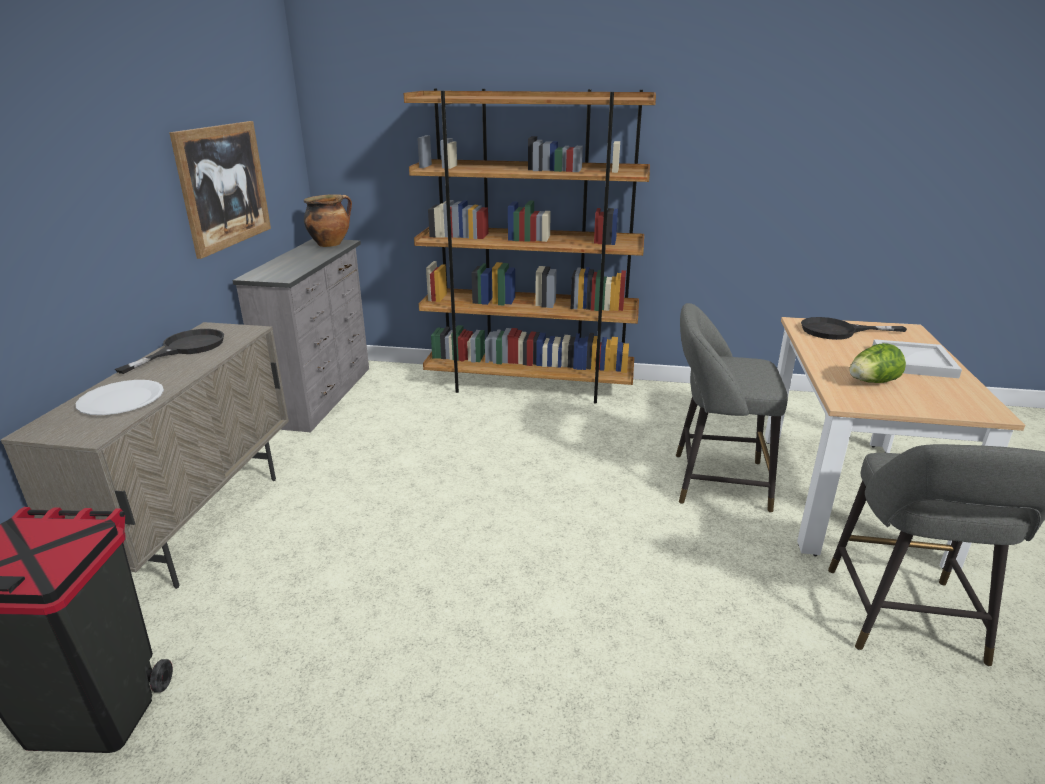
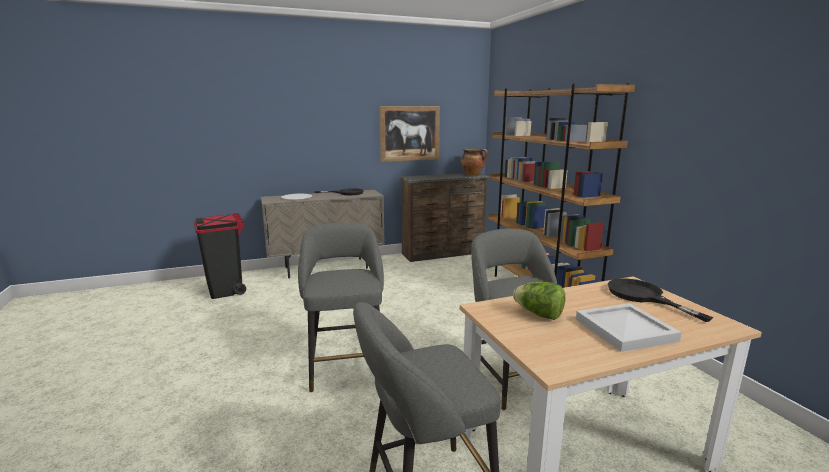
camera: 60 degrees right, 10 degrees down
(323, 395) = (444, 253): grey dresser -> brown dresser
(603, 602) = (346, 365): none -> grey stool

